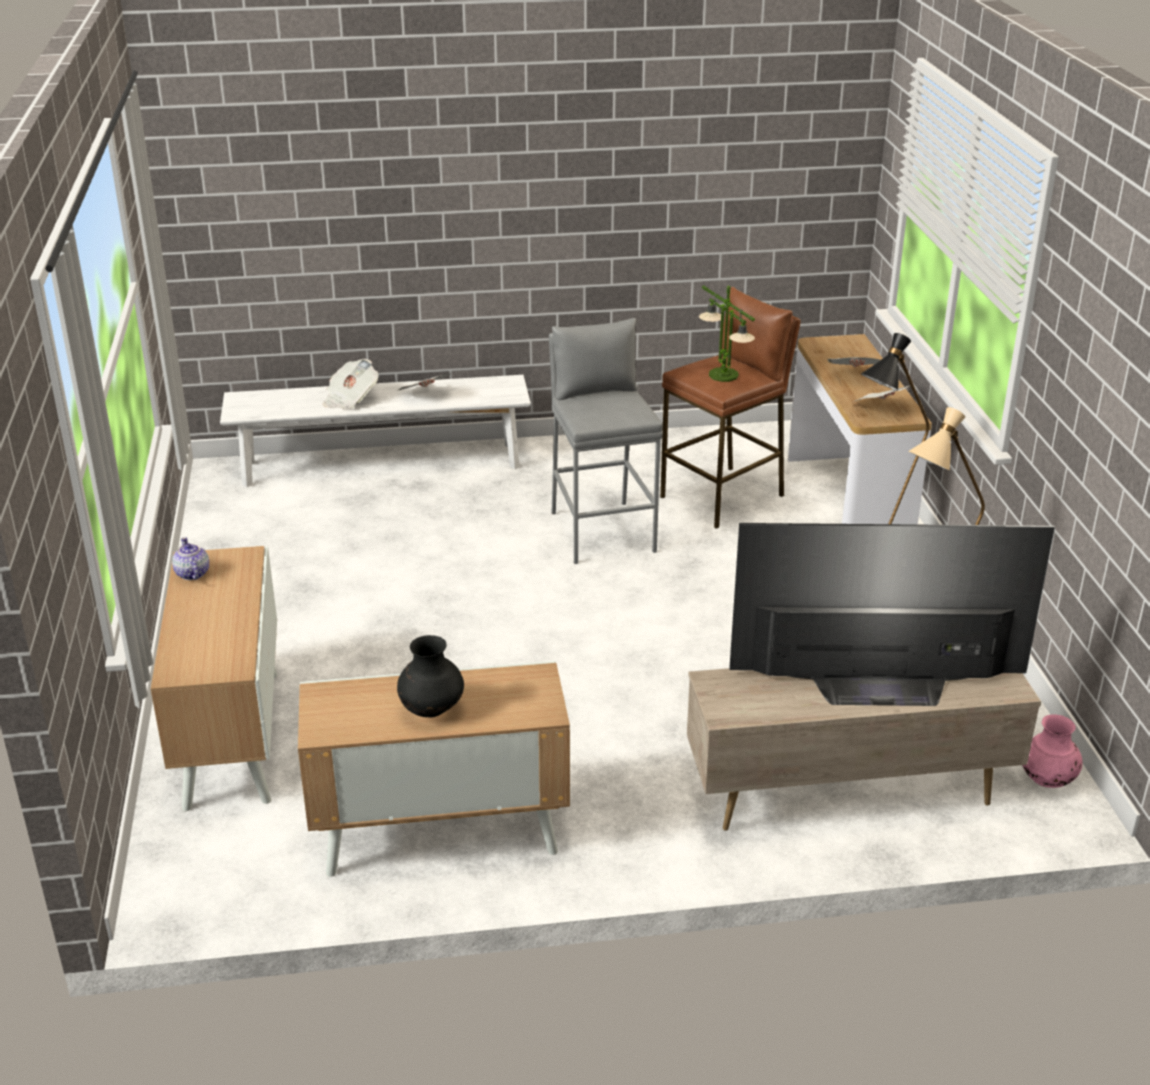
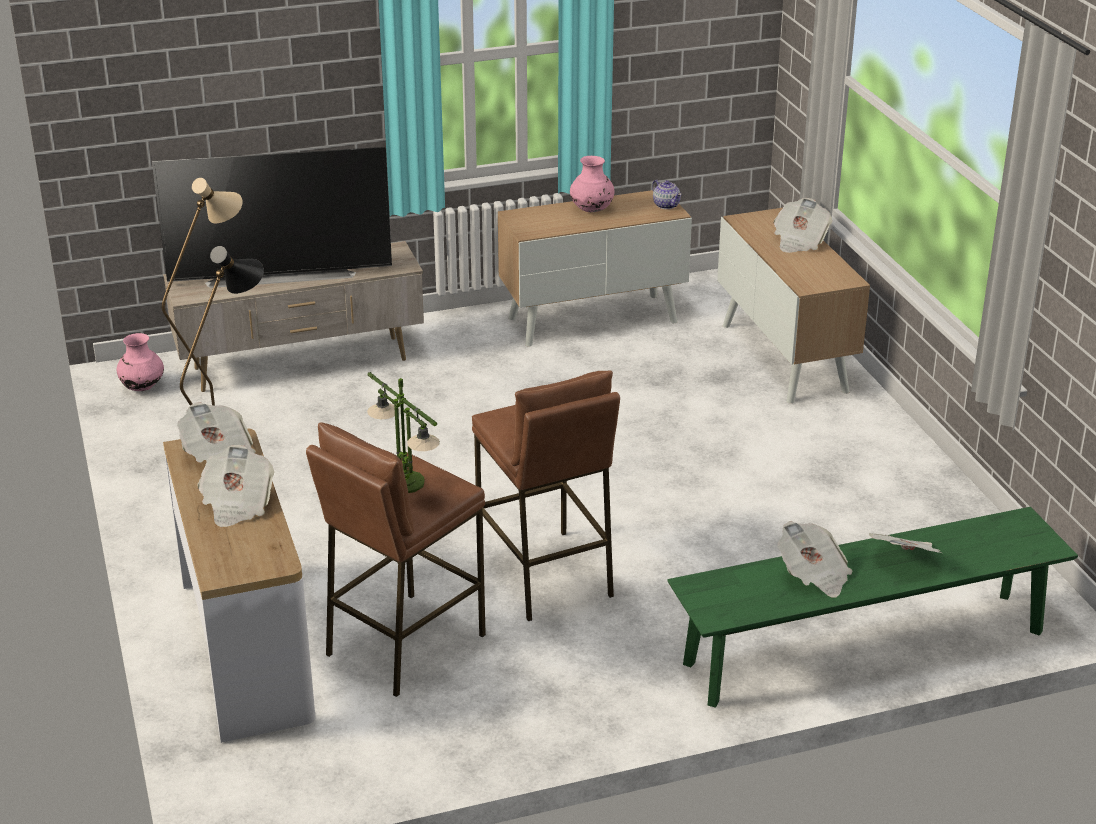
camera: 170 degrees right, 0 degrees up
(192, 574) = (836, 270): teapot -> teapot (666, 205)
(193, 622) = (799, 241): none -> newspaper
(381, 465) = (864, 648): white bench -> green bench
(432, 710) = (592, 210): black vase -> pink vase
(602, 531) = (545, 576): grey stool -> brown stool

